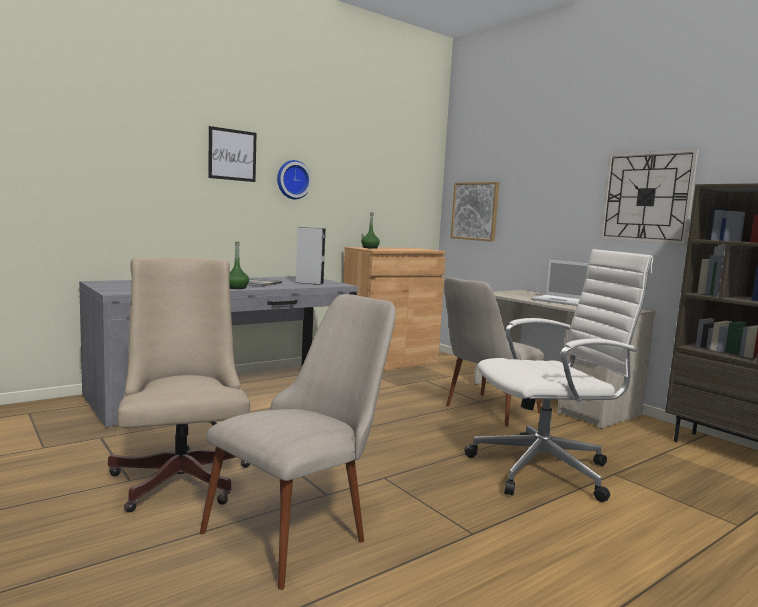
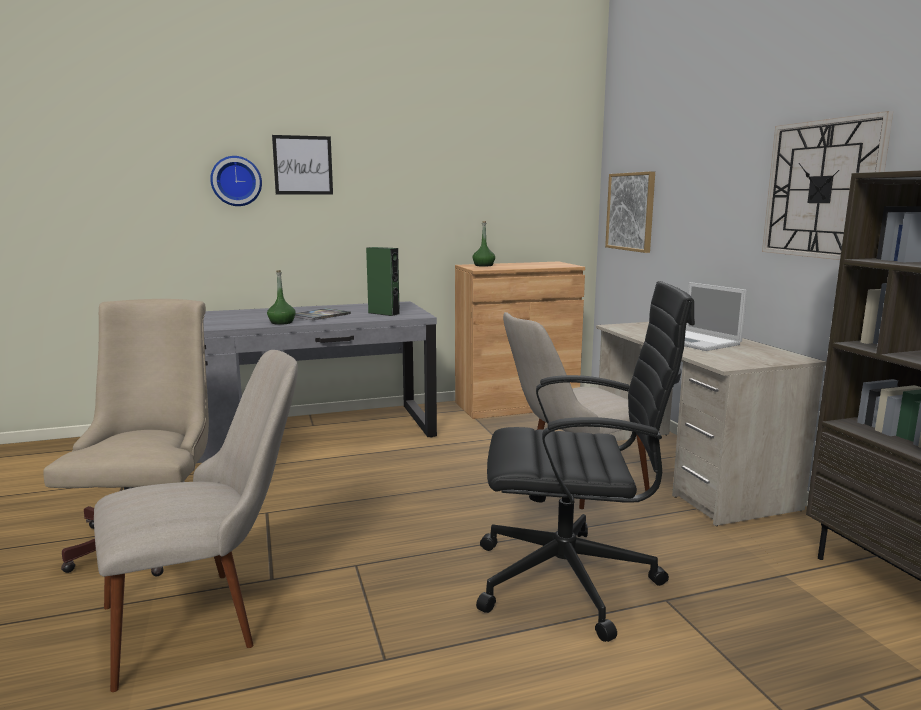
camera: 20 degrees right, 5 degrees up
(292, 179) = (381, 188): wall clock -> wall clock (236, 181)
(309, 283) = (383, 313): grey speaker -> green speaker
(545, 469) = (571, 580): white office chair -> black office chair

